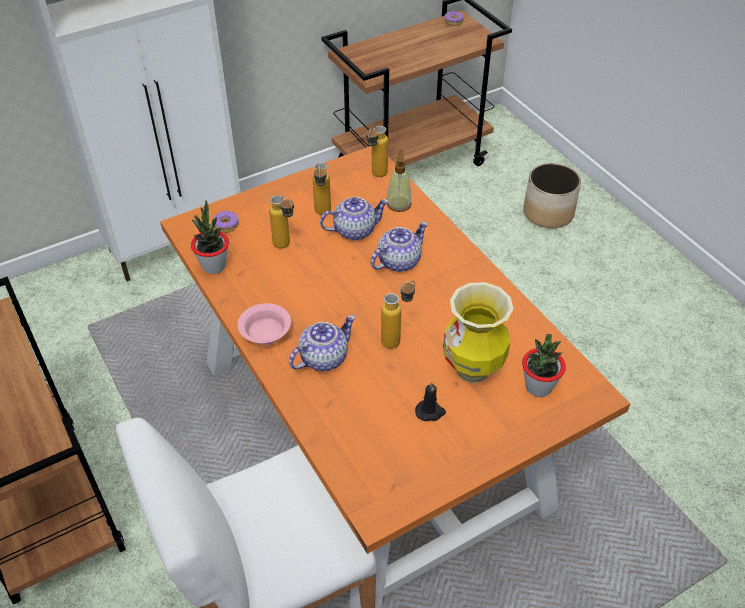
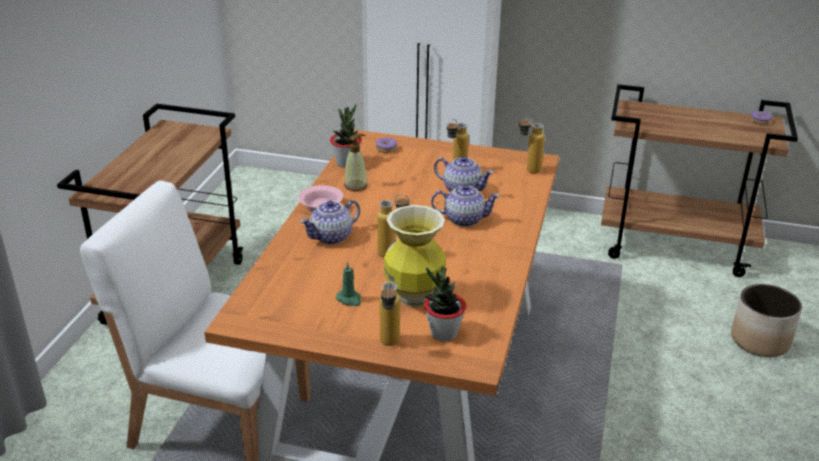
camera: 45 degrees right, 15 degrees down
(286, 247) = (403, 176): bottle -> bottle (389, 346)
(323, 358) = (332, 237): teapot -> teapot turned 135 degrees clockwise
(399, 204) = (518, 192): soap dispenser -> soap dispenser (356, 185)
(430, 412) = (349, 299): black candle -> green candle

